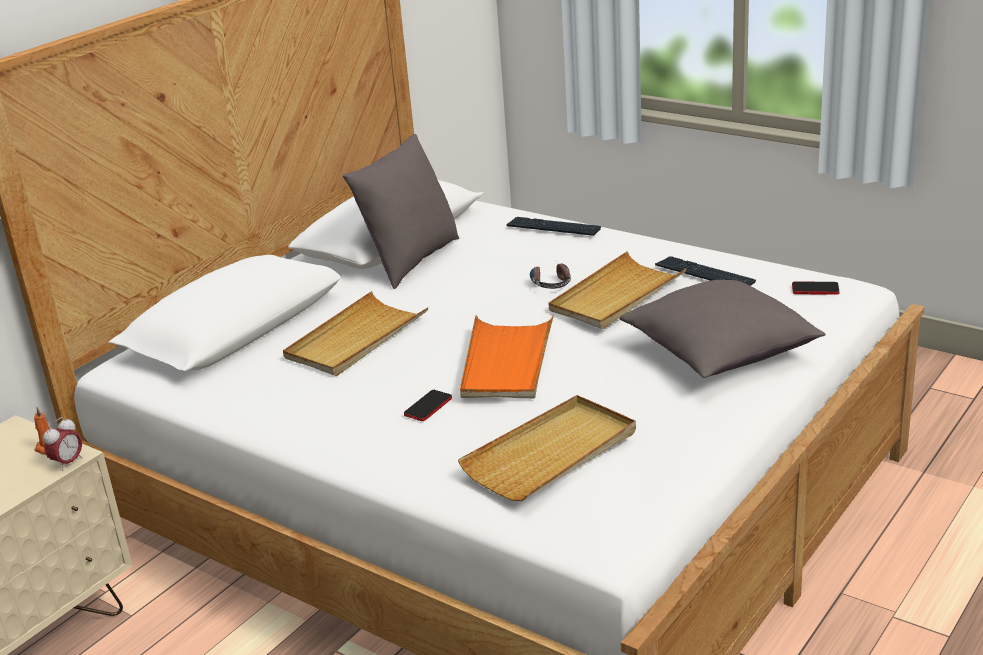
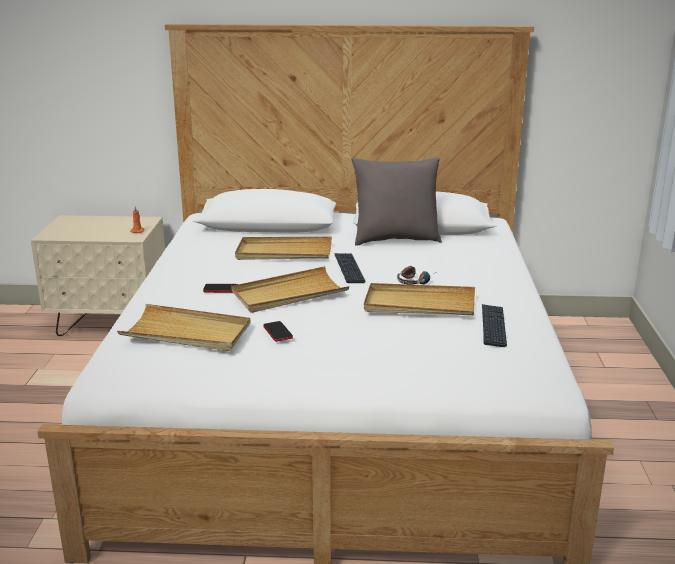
camera: 55 degrees right, 5 degrees down
(68, 463) = (127, 238): alarm clock -> none
(506, 362) = (289, 294): orange tray -> beige tray
(553, 228) = (497, 263): keyboard -> keyboard (349, 269)
(720, 354) = (376, 359): grey pillow -> none
(815, 289) = (526, 373): phone -> phone (277, 332)

